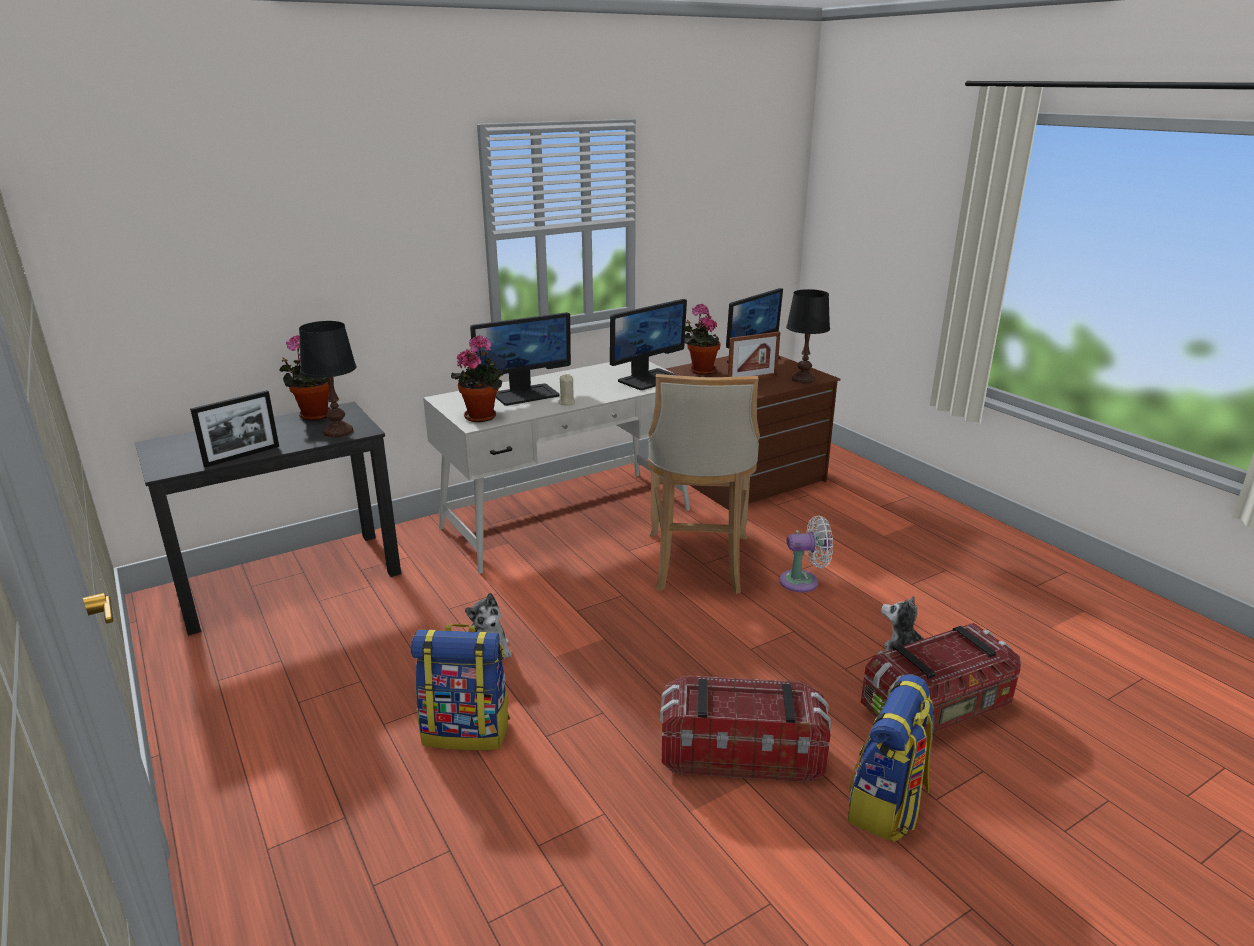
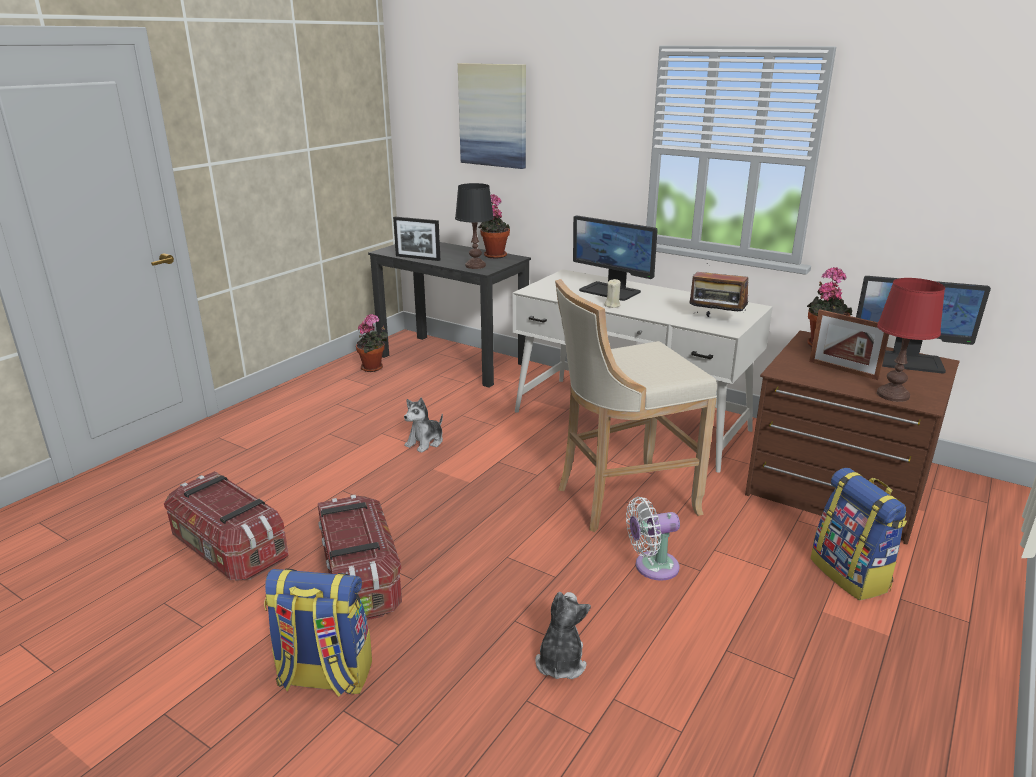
camera: 65 degrees right, 0 degrees up
(256, 230) = (493, 115): none -> picture
(467, 731) = (334, 461): backpack -> backpack (851, 575)
(482, 416) = (549, 289): potted plant -> potted plant (374, 368)
(649, 379) = (716, 320): monitor -> radio
(803, 379) = (893, 395): black table lamp -> red table lamp
(803, 581) = (652, 567): white fan -> white fan turned 105 degrees clockwise
(937, 709) = (485, 698): storage box -> storage box (229, 550)

